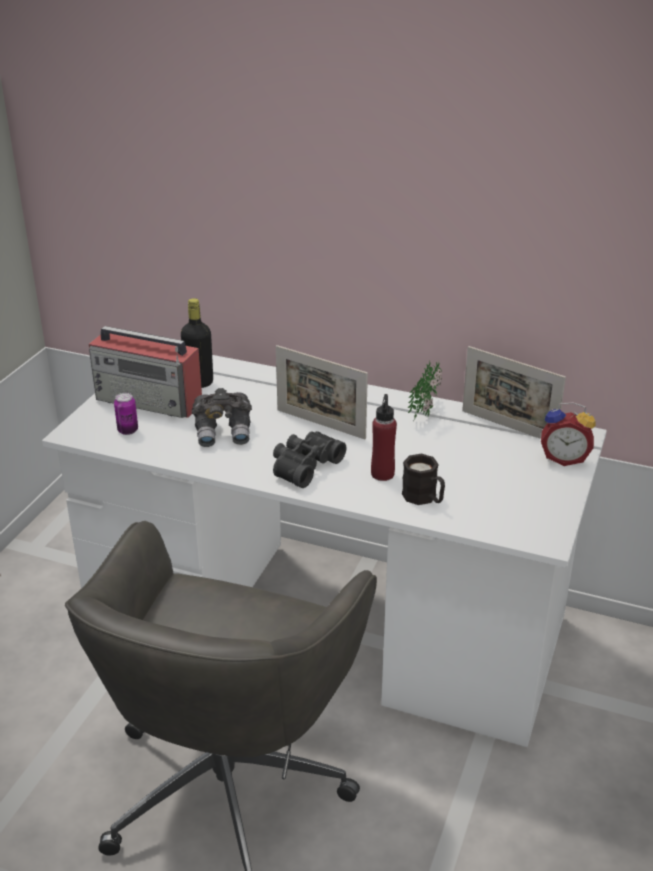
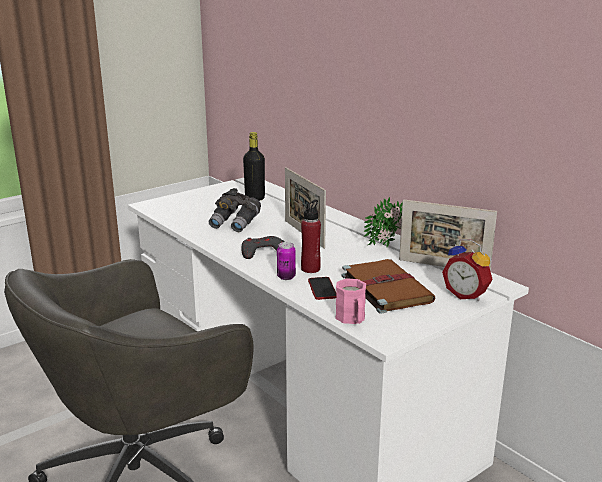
camera: 30 degrees right, 10 degrees down
(128, 430) = (180, 210): can -> can (286, 277)
(150, 401) = (212, 200): radio -> none
(304, 466) = (262, 251): black binoculars -> grey game controller
(424, 498) = (322, 289): black mug -> phone
(482, 475) = (385, 288): none -> brown book
(494, 528) = (352, 319): none -> pink mug
(508, 427) = (443, 266): picture frame -> picture frame turned 45 degrees counterclockwise

